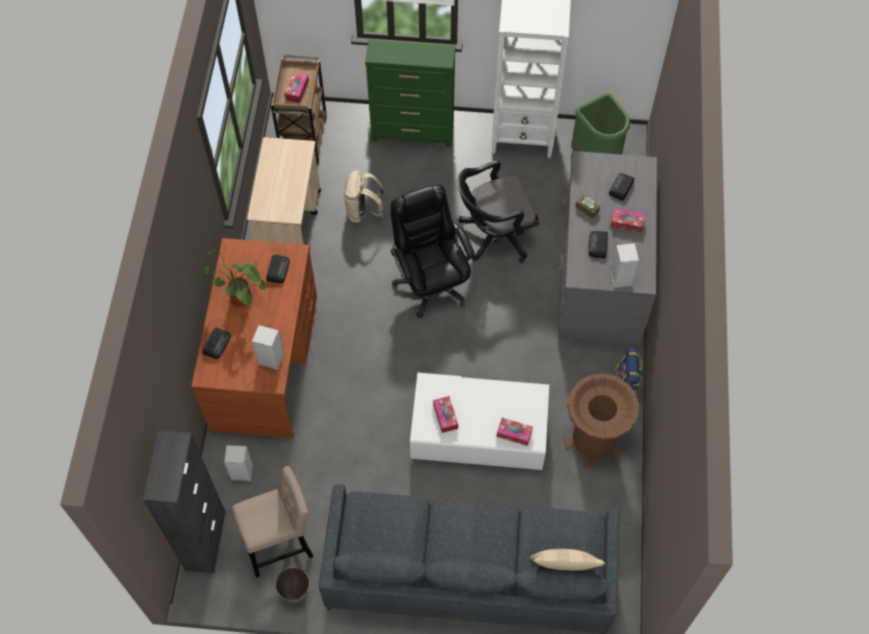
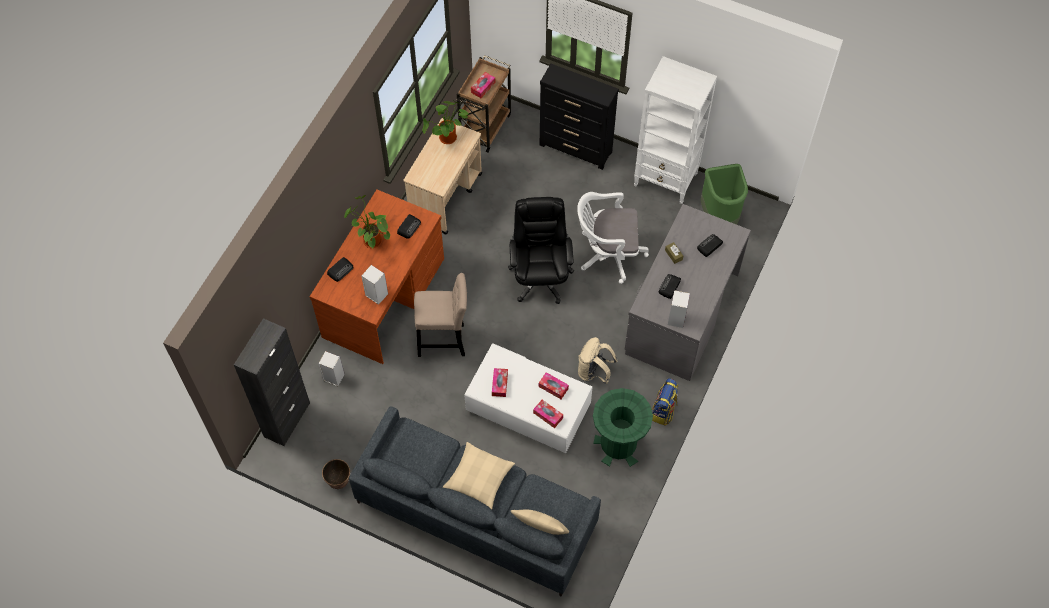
camera: 20 degrees right, 0 degrees up
(280, 159) = (448, 140): none -> potted plant
(281, 546) = (342, 443): beige stool -> beige stool (444, 341)
(363, 212) = (509, 202): beige backpack -> beige backpack (594, 372)
(413, 133) = (576, 149): green dresser -> black dresser
(469, 533) = (479, 478): none -> beige pillow
(494, 235) = (607, 253): black office chair -> white office chair
(593, 440) = (618, 444): brown trash can -> green trash can
(627, 223) = (701, 276): tissue box -> tissue box (553, 387)

